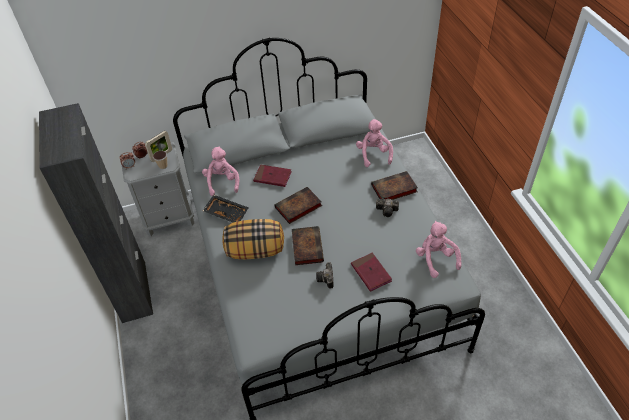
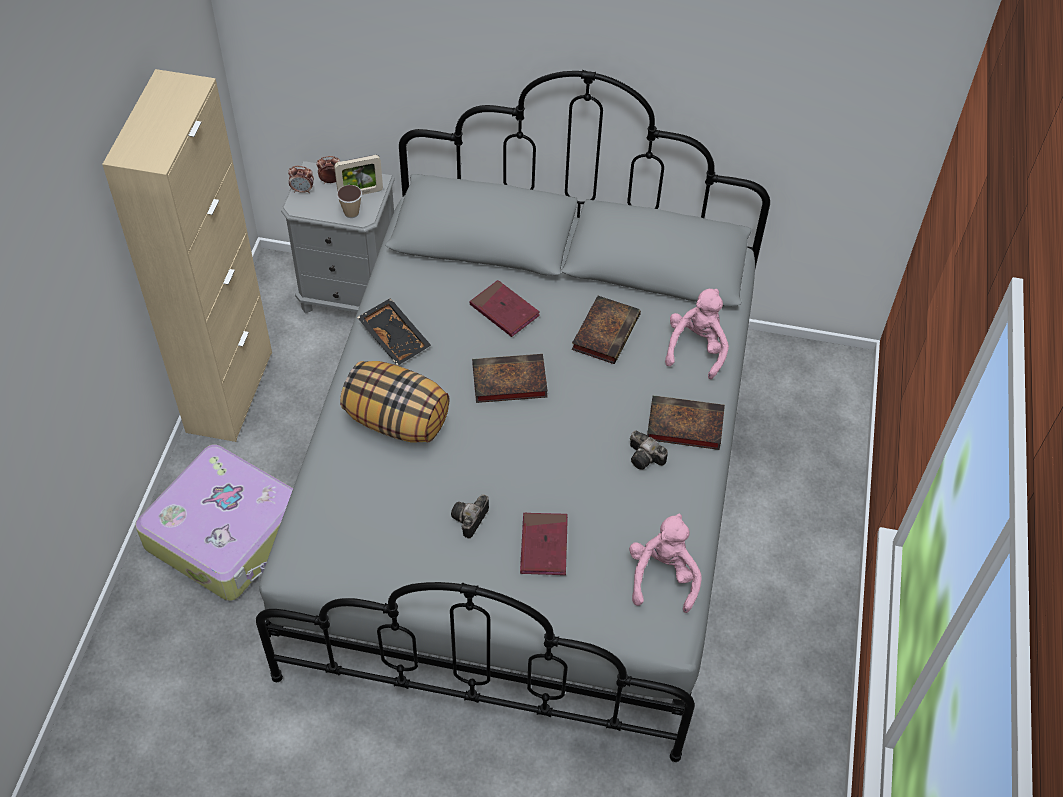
camera: 25 degrees right, 5 degrees up
(134, 291) = (230, 391): black cabinet -> beige cabinet
(178, 361) = (228, 533): none -> suitcase
(222, 182) = (422, 282): pink plush toy -> none
(306, 246) = (477, 453): book -> book (605, 331)

